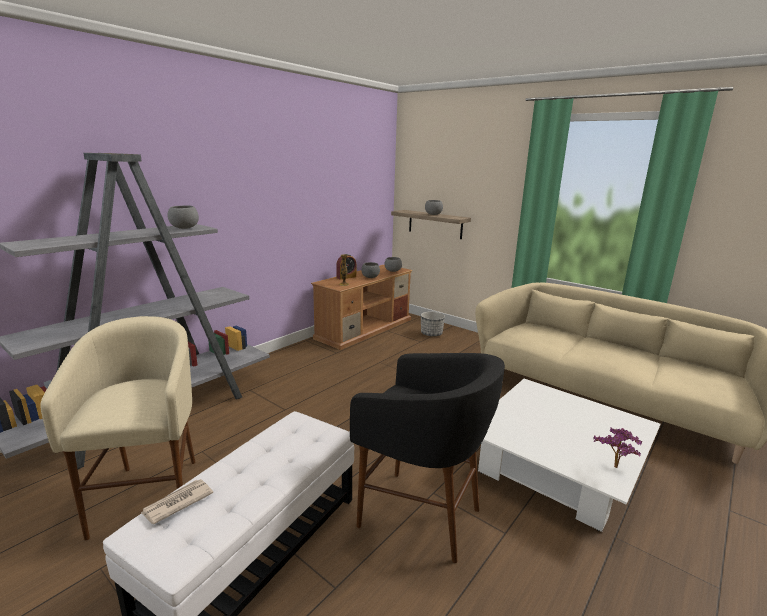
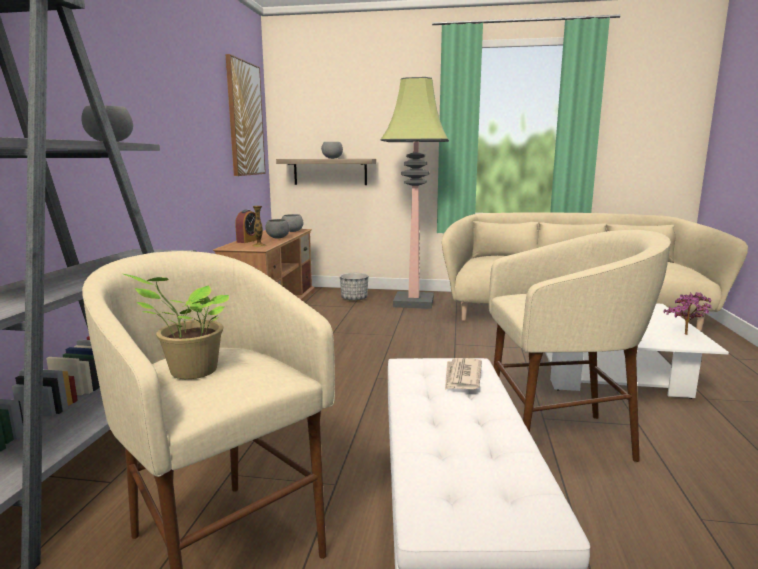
camera: 30 degrees left, 5 degrees down
(114, 396) = (190, 371): none -> potted plant
(177, 503) = (430, 468): newspaper -> newspaper (462, 377)
(365, 181) = (245, 119): none -> picture
(421, 516) = (560, 439): black stool -> beige stool
(475, 349) = (414, 302): none -> floor lamp

